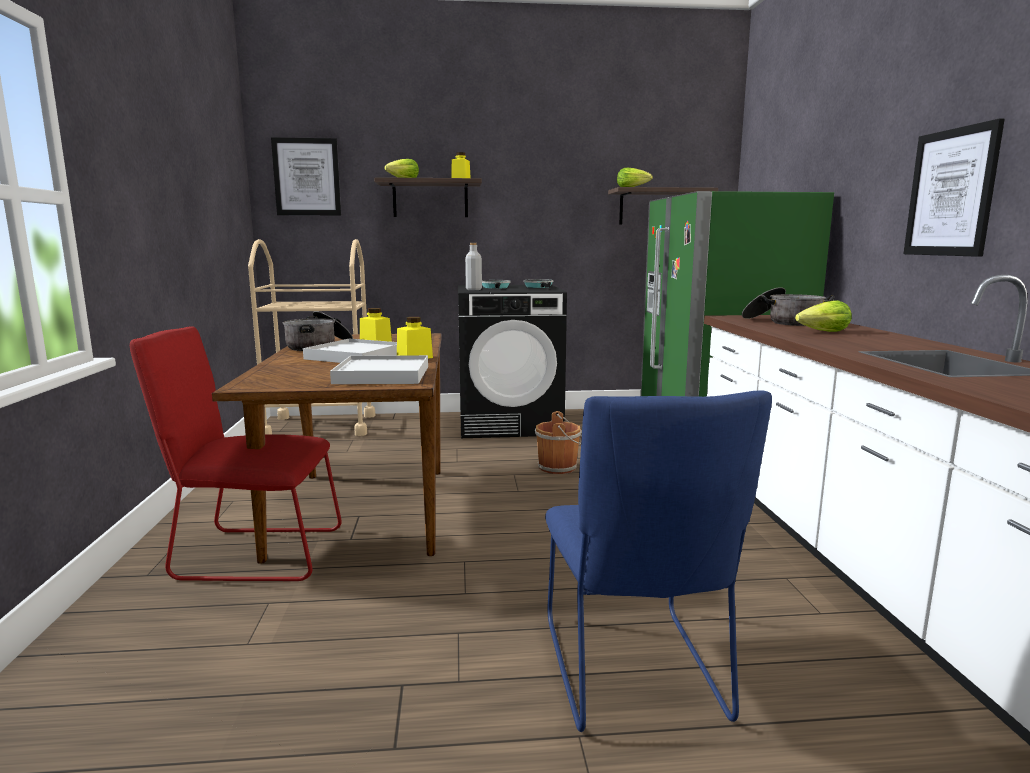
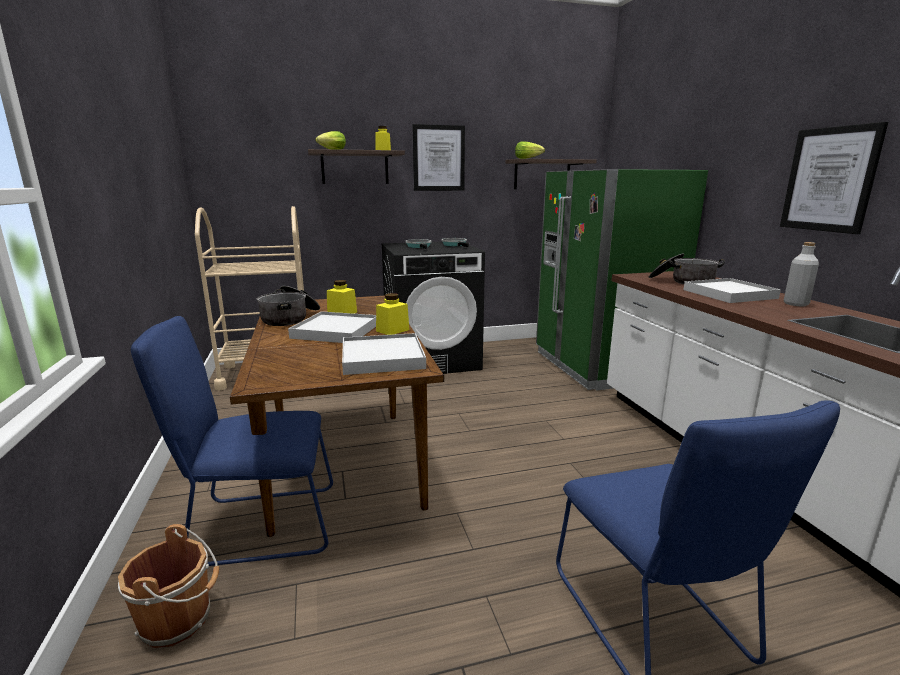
camera: 10 degrees left, 5 degrees up
(252, 554) = (258, 526): red chair -> blue chair
(307, 177) = (239, 146): picture -> picture (438, 158)
(473, 289) = (403, 250): grey bottle -> grey bottle (796, 304)
(559, 467) = (492, 403): brown bucket -> brown bucket (179, 619)
(824, 332) = (729, 294): lettuce -> white tray

